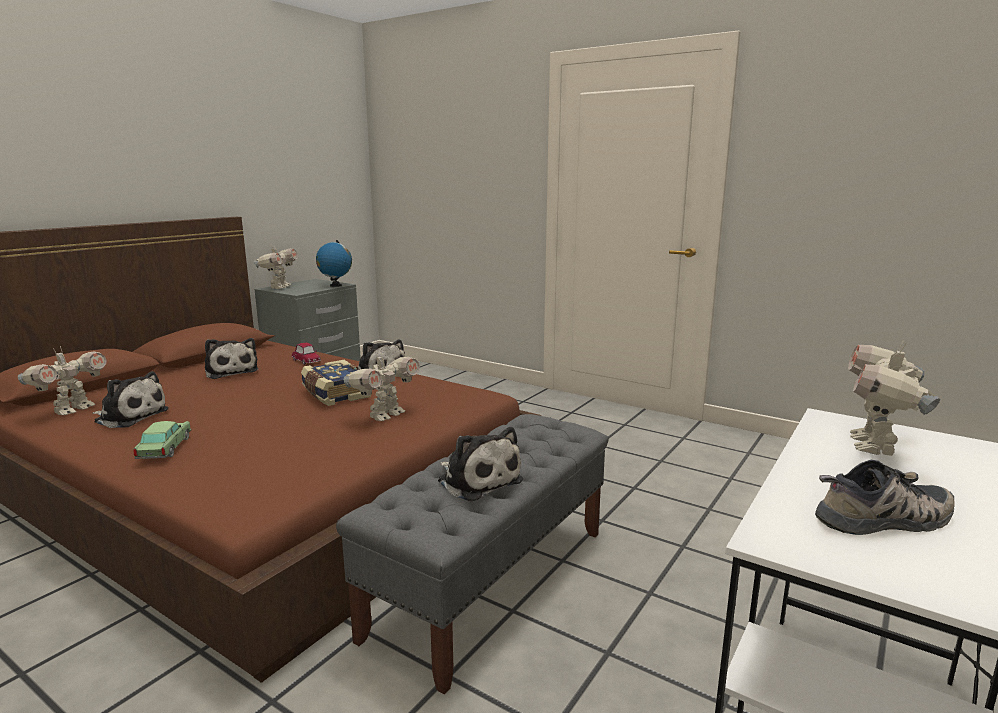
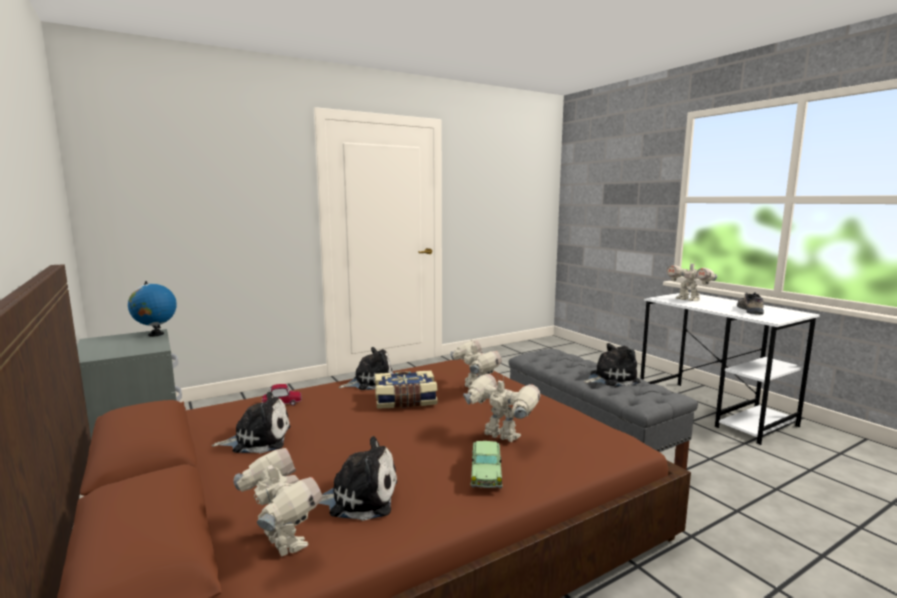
camera: 65 degrees left, 5 degrees down
(130, 416) = (359, 498): plush toy -> plush toy turned 45 degrees clockwise
(165, 449) = (486, 473): toy car -> toy car turned 105 degrees counterclockwise
(279, 287) = (96, 353): toy robot -> toy robot (500, 437)

